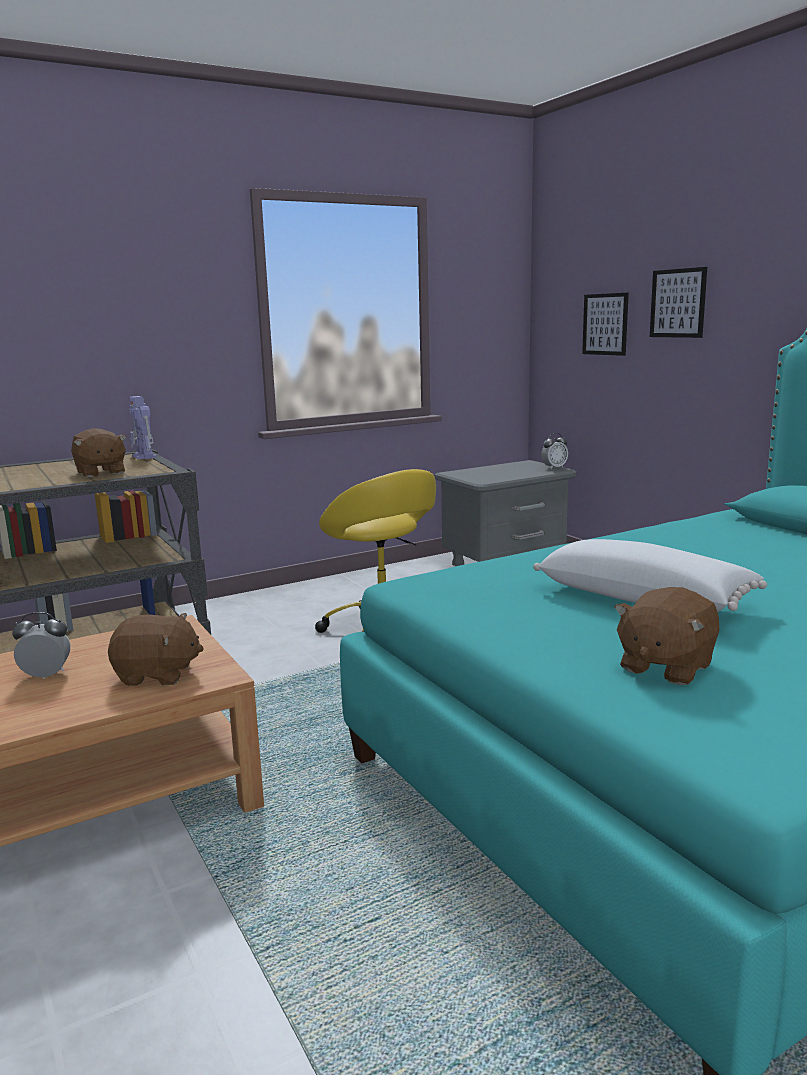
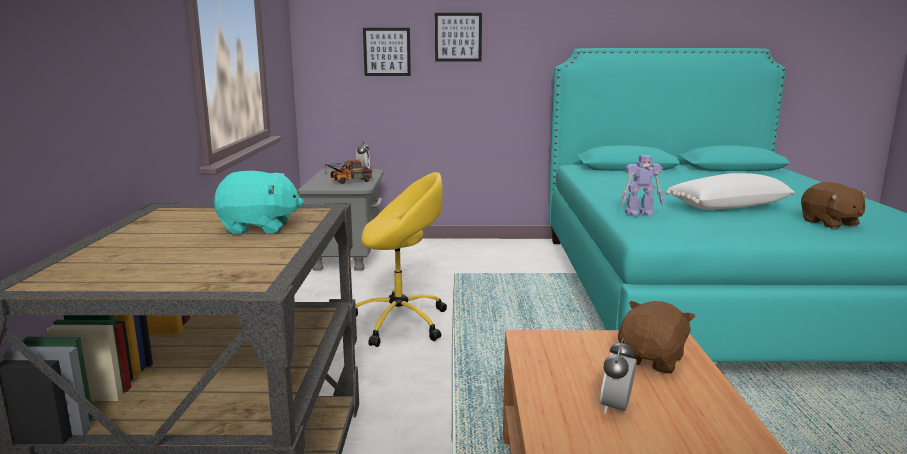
camera: 60 degrees left, 0 degrees up
(100, 473) = (259, 228): brown plush toy -> turquoise plush toy
(144, 457) = (202, 208): toy robot -> toy robot (640, 213)
(492, 475) = (348, 182): none -> toy truck

